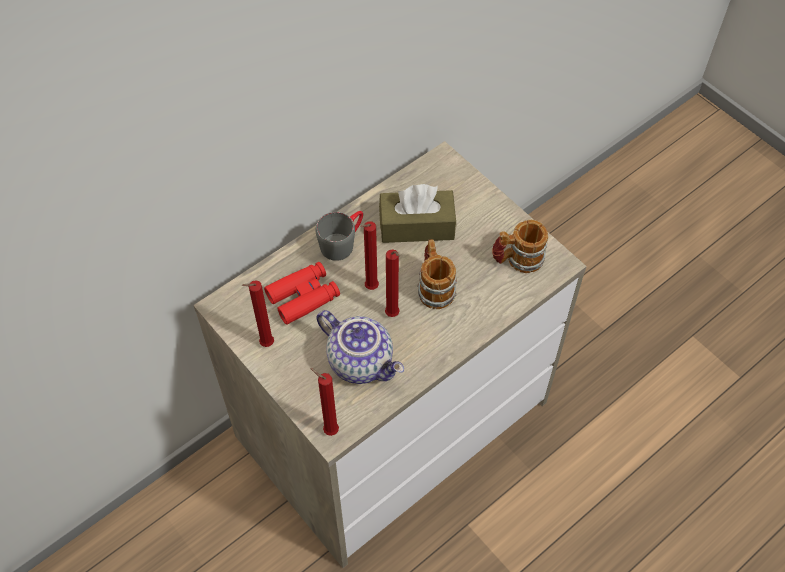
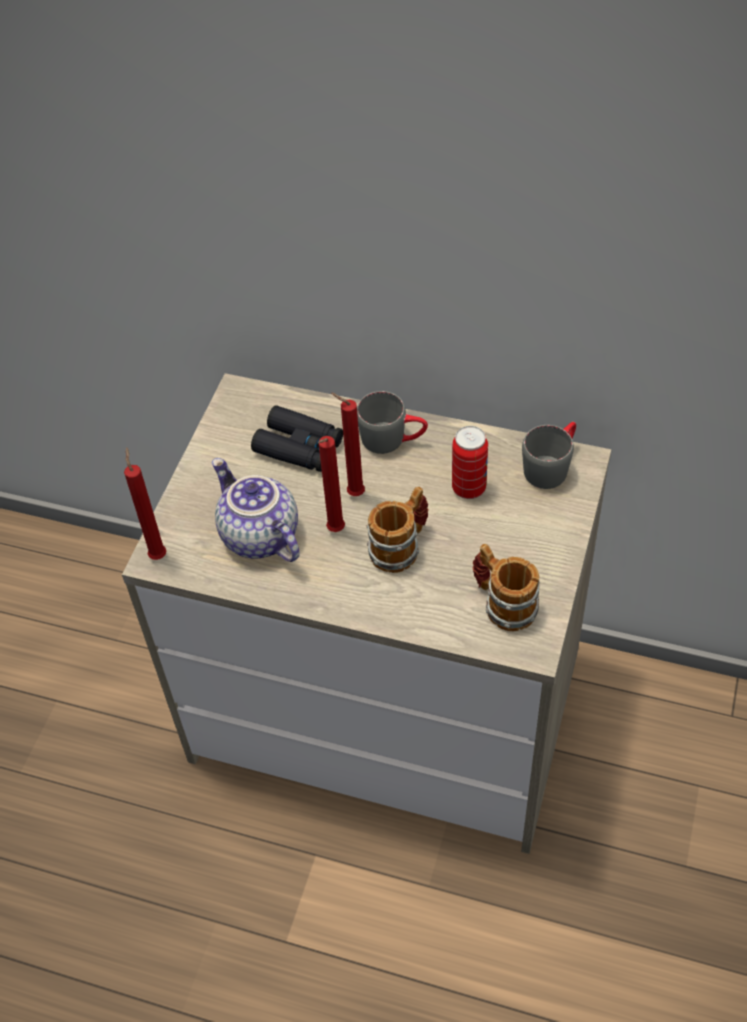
camera: 60 degrees right, 5 degrees down
(265, 344) = (220, 450): red candle -> none
(303, 297) = (299, 447): red binoculars -> black binoculars
(362, 361) = (258, 536): teapot -> teapot turned 135 degrees clockwise
(417, 226) = (469, 488): brown tissue box -> can
(433, 176) = (551, 465): none -> grey mug

